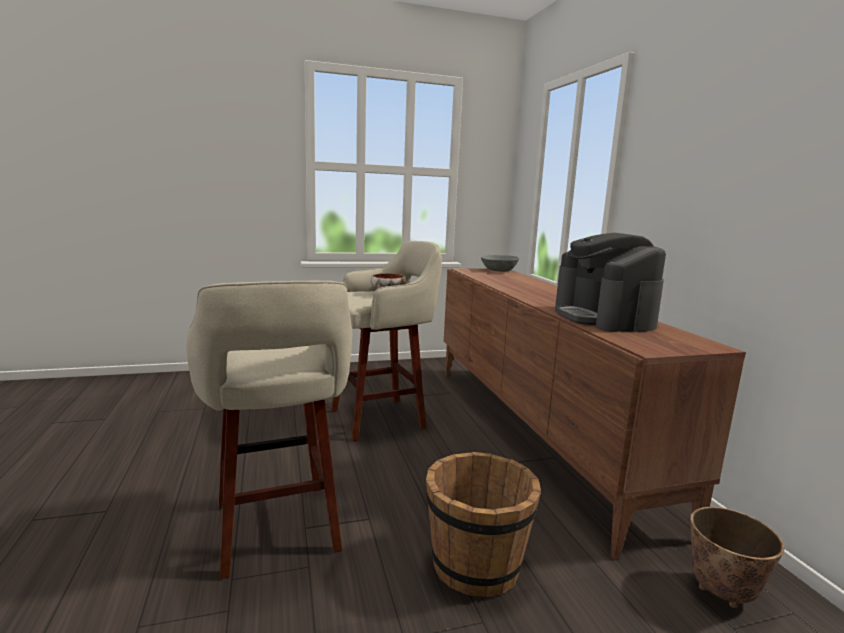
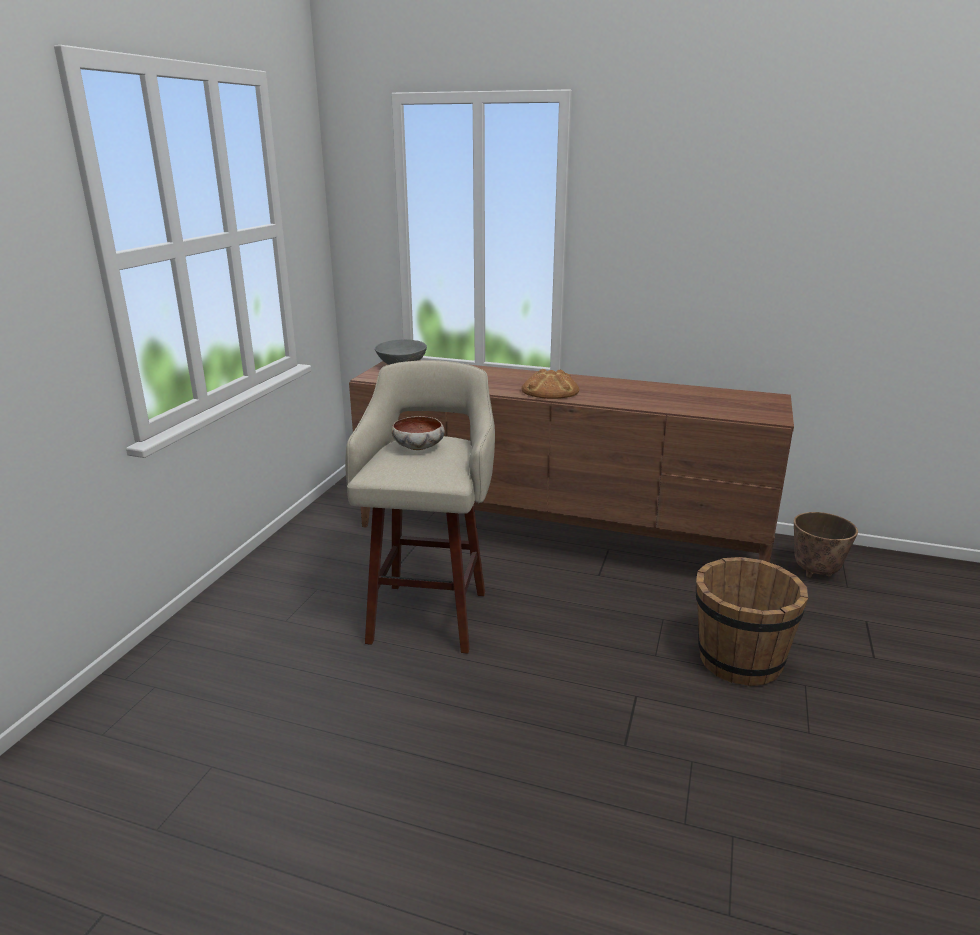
camera: 55 degrees left, 10 degrees up
(276, 532) = (620, 769): beige stool -> none
(533, 294) = (550, 390): none -> bread
(603, 318) = (667, 397): coffee machine -> none

